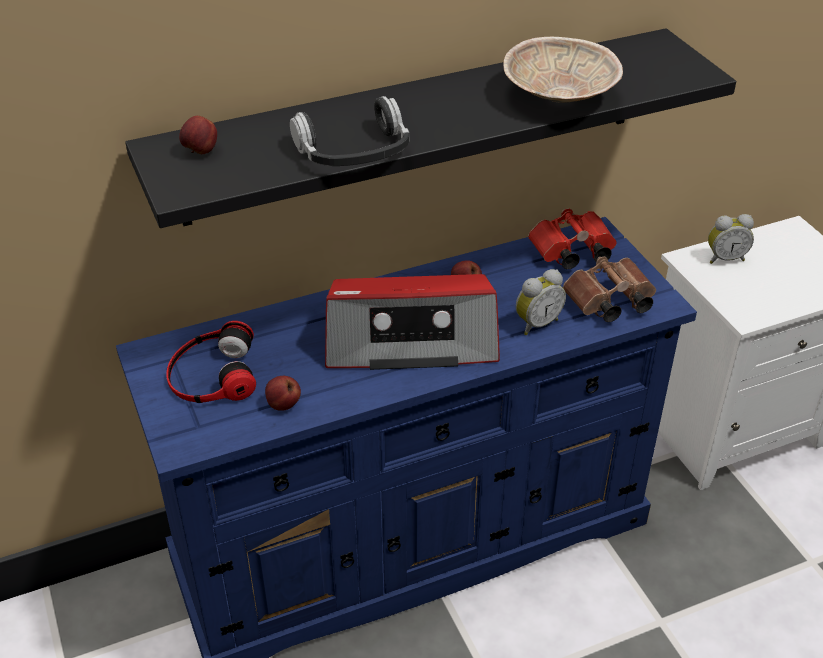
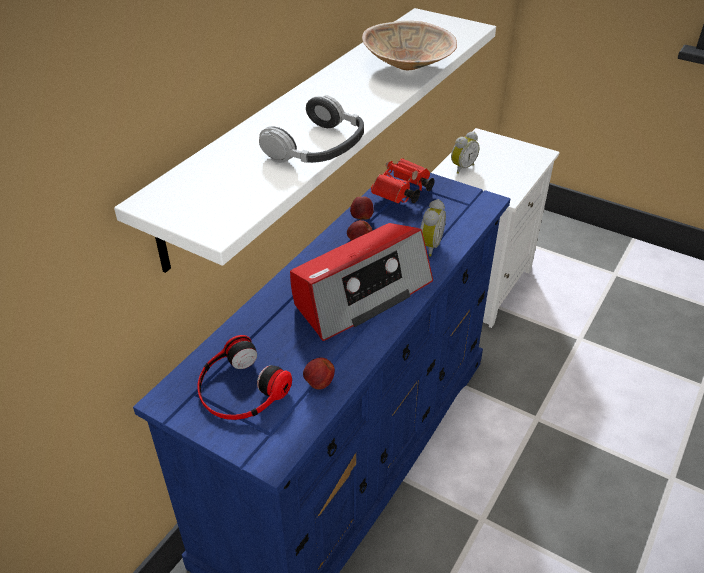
camera: 35 degrees left, 0 degrees up
(200, 151) = (195, 191): apple -> apple (361, 218)
(416, 126) = (298, 125): black shelf -> white shelf
(607, 303) = (457, 215): brown binoculars -> none

